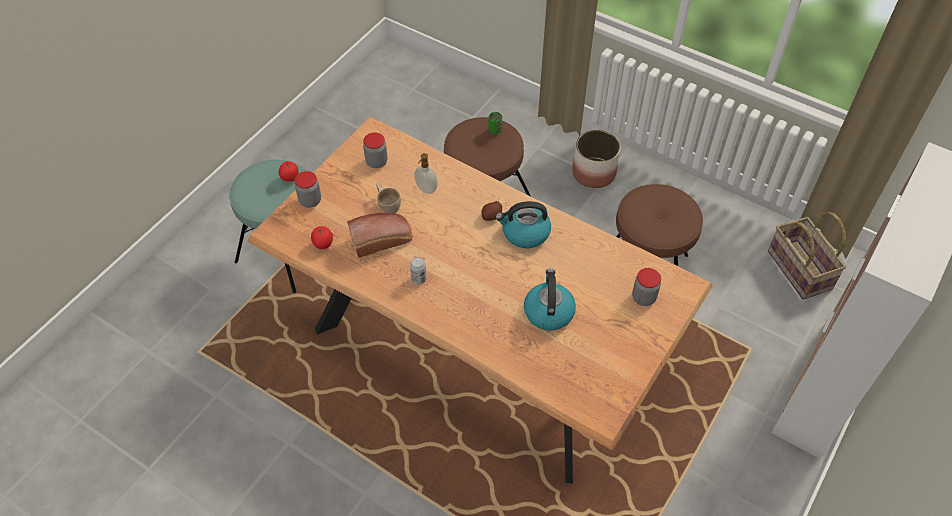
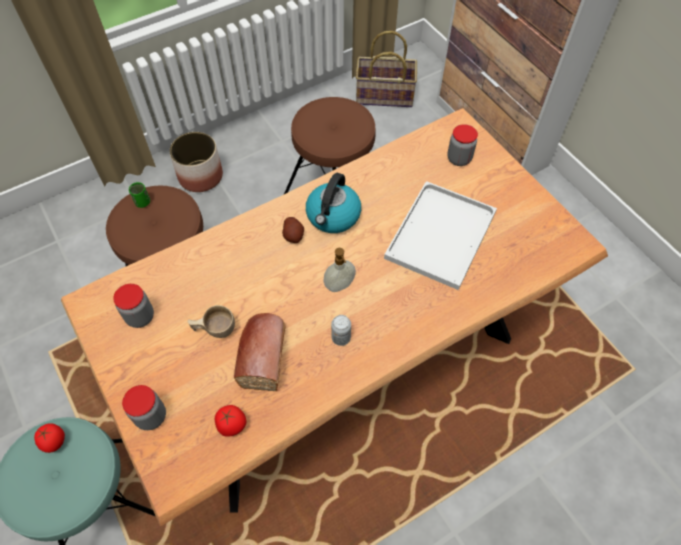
camera: 65 degrees left, 5 degrees up
(426, 189) = (217, 282): soap dispenser -> soap dispenser (340, 286)
(548, 311) = (441, 237): kettle -> white tray

